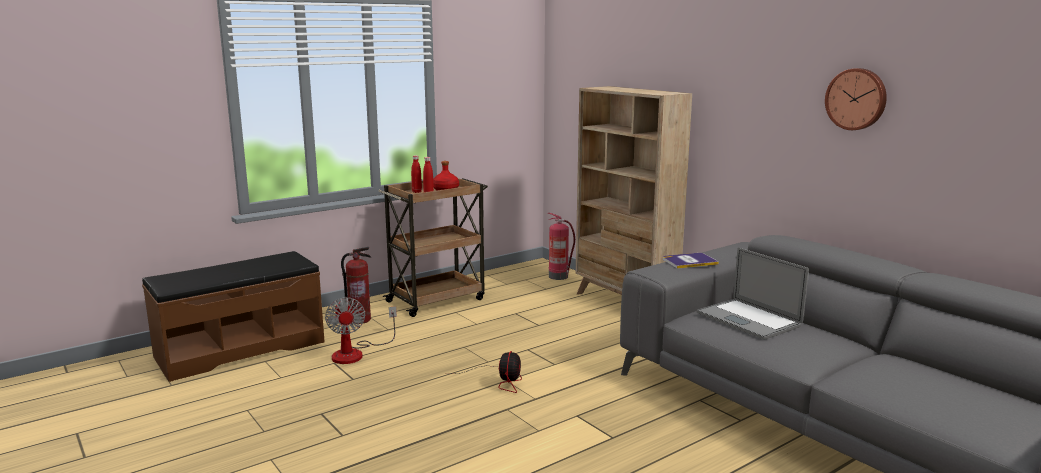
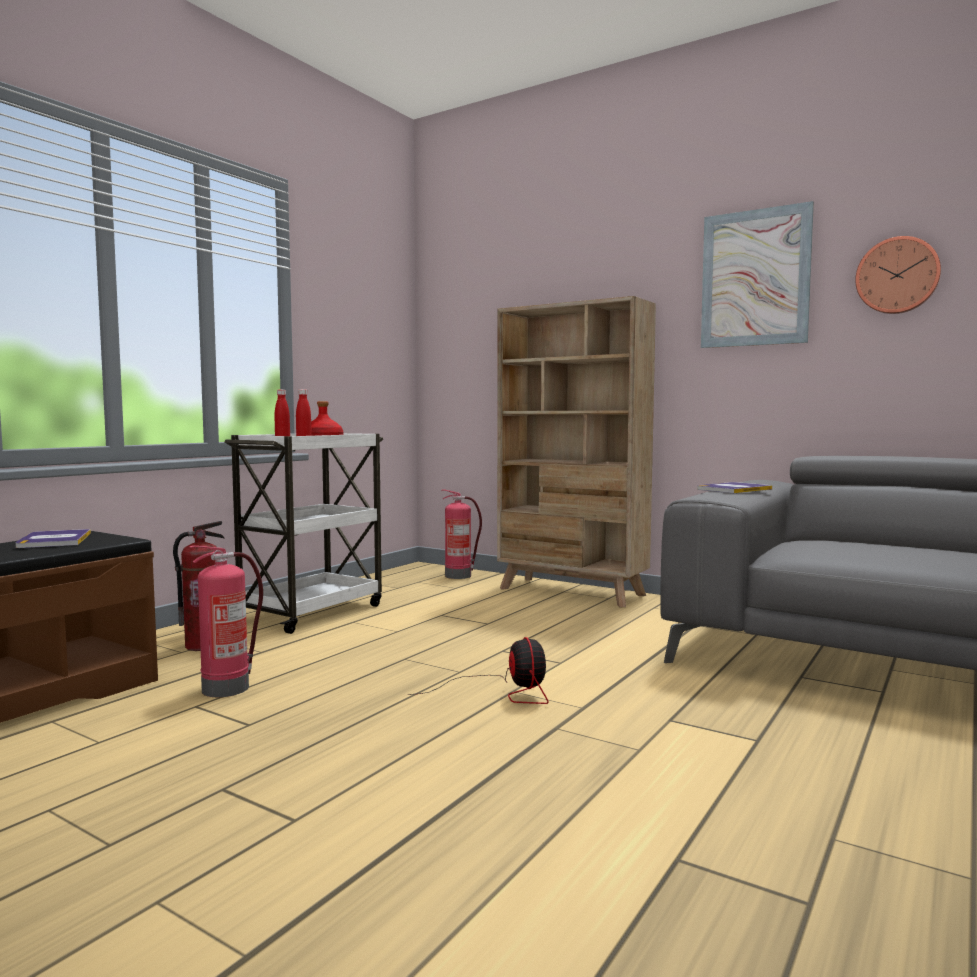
camera: 20 degrees left, 10 degrees down
(271, 261) = (54, 540): none -> book
(356, 353) = (227, 688): fan -> fire extinguisher
(437, 300) = (312, 612): brown cart -> white cart
(748, 319) = (858, 546): laptop -> none
(761, 83) = (755, 278): none -> picture

